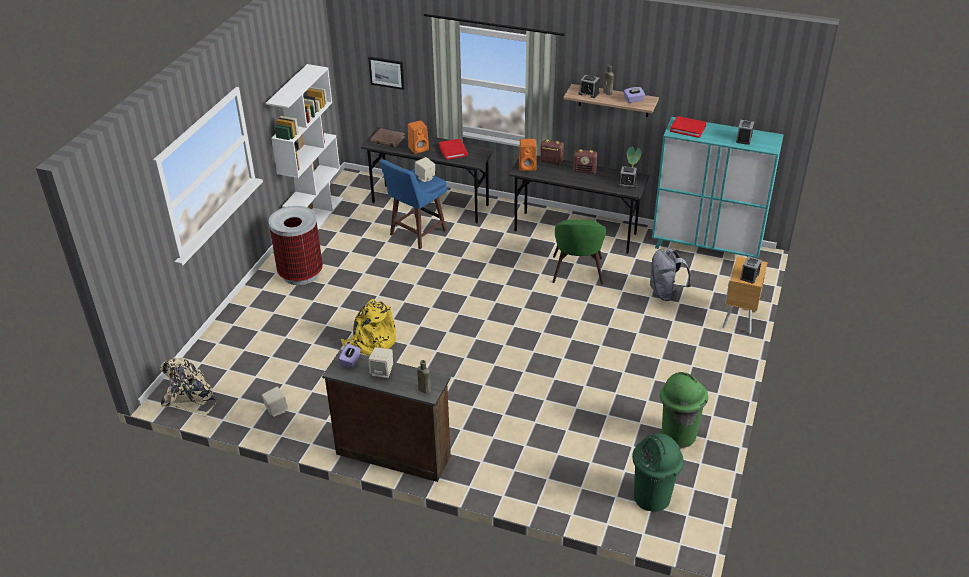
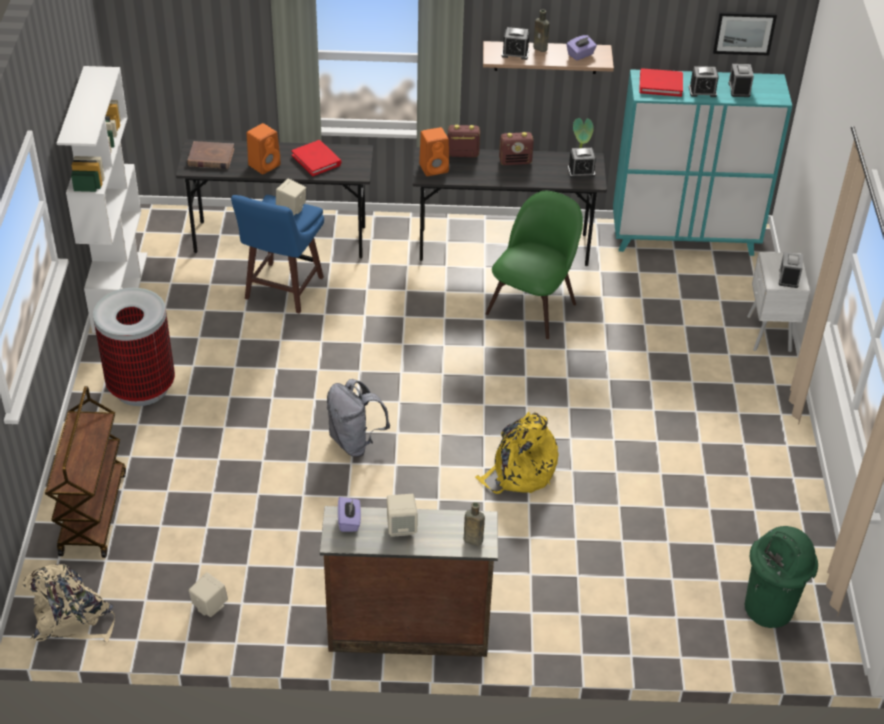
camera: 20 degrees left, 5 degrees up
(234, 340) = (92, 512): none -> brown cart
(371, 342) = (297, 472): yellow backpack -> yellow backpack (519, 472)
(387, 72) = (192, 57): picture -> picture (744, 32)
(577, 272) = (533, 306): green chair -> green chair turned 135 degrees counterclockwise
(665, 293) = (661, 314): grey backpack -> grey backpack (355, 442)
(677, 435) = (763, 514): green trash can -> none
(716, 136) = (702, 91): none -> alarm clock
(738, 320) = (768, 335): brown nightstand -> white nightstand

